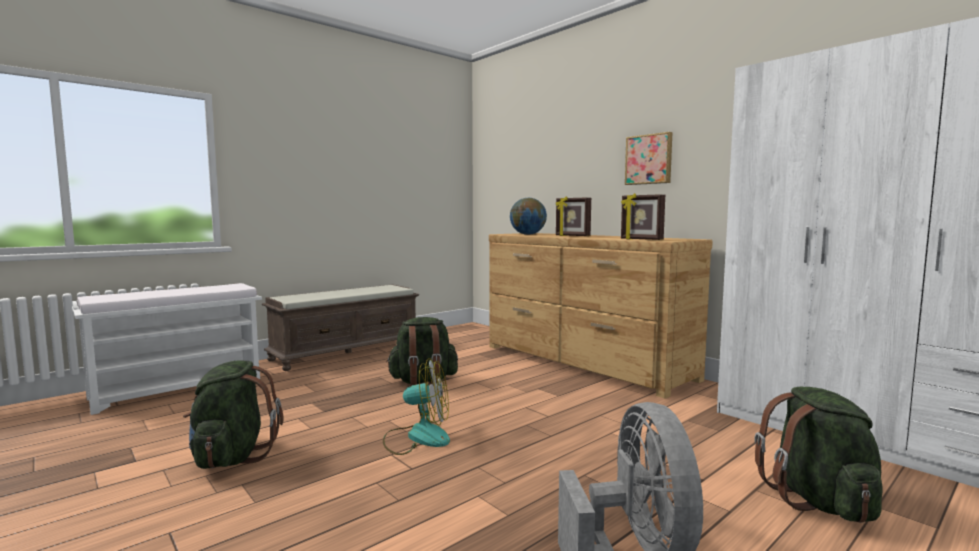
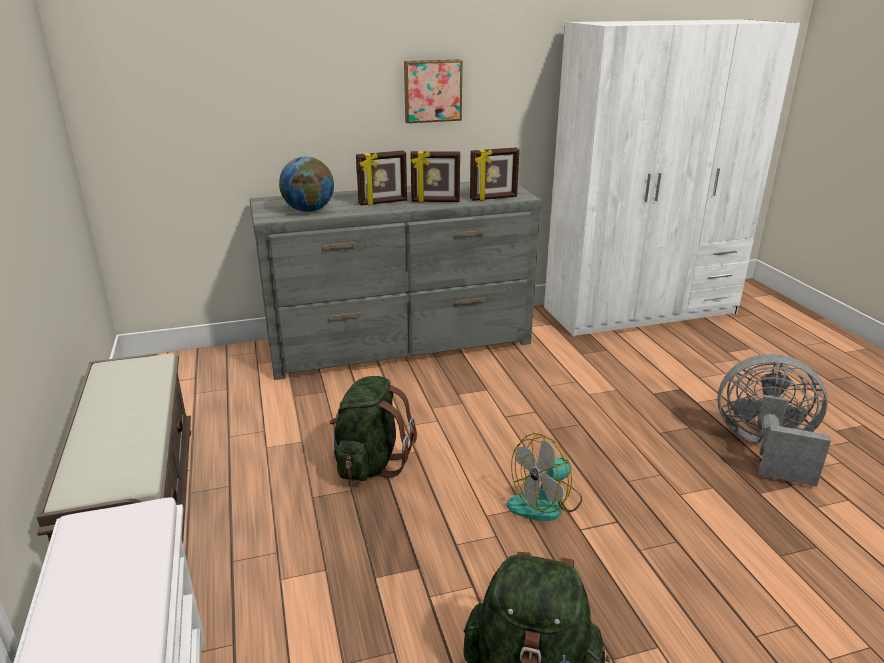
camera: 65 degrees left, 20 degrees up
(418, 437) = (545, 503): fan -> fan turned 150 degrees counterclockwise
(584, 362) = (400, 343): brown dresser -> grey dresser
(599, 237) = (435, 201): none -> picture frame
(818, 500) = (717, 364): green backpack -> none

